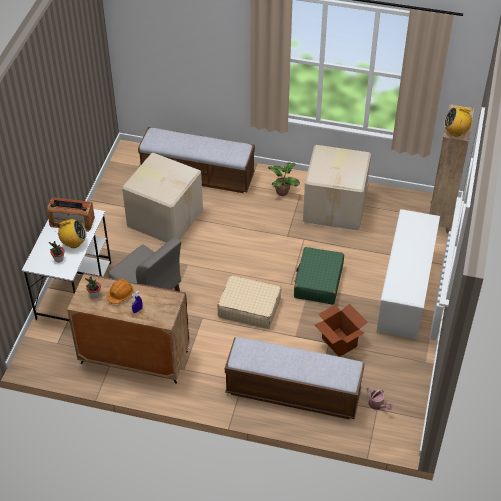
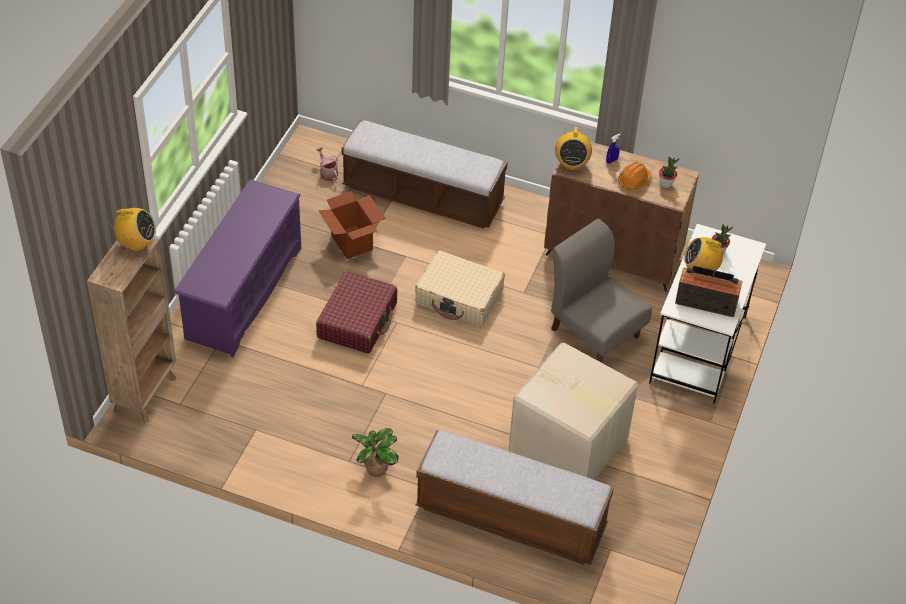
camera: 175 degrees left, 0 degrees up
(170, 303) = (571, 164): none -> radio
(318, 282) = (357, 320): green suitcase -> red suitcase
(336, 207) = (298, 432): cardboard box -> none
(405, 292) = (243, 293): white shoe rack -> purple shoe rack

